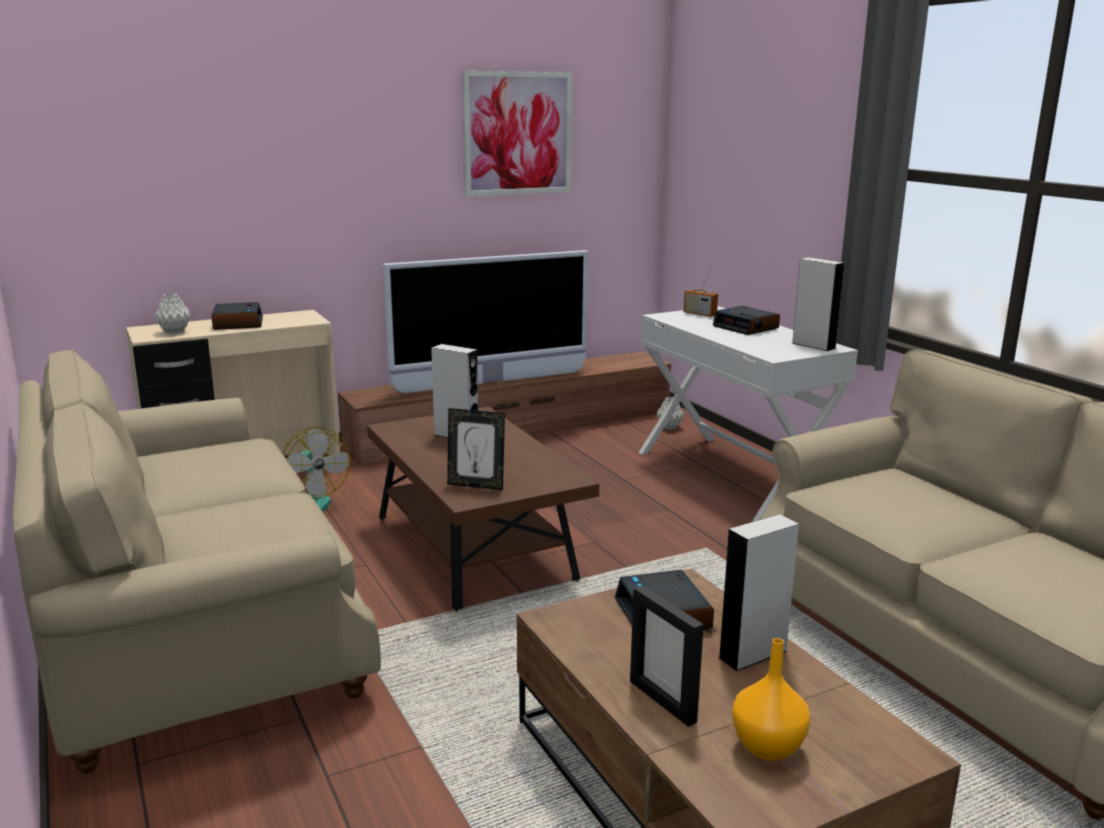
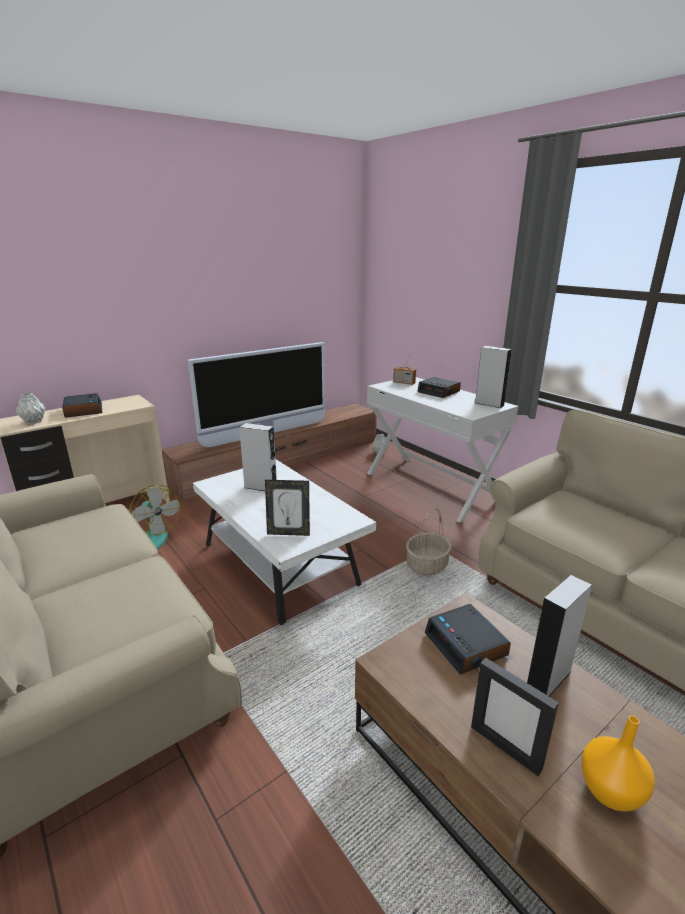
camera: 10 degrees left, 5 degrees up
(474, 549) = (280, 565): brown coffee table -> white coffee table
(518, 133) = (272, 263): picture -> none
(684, 568) = (427, 566): none -> basket

